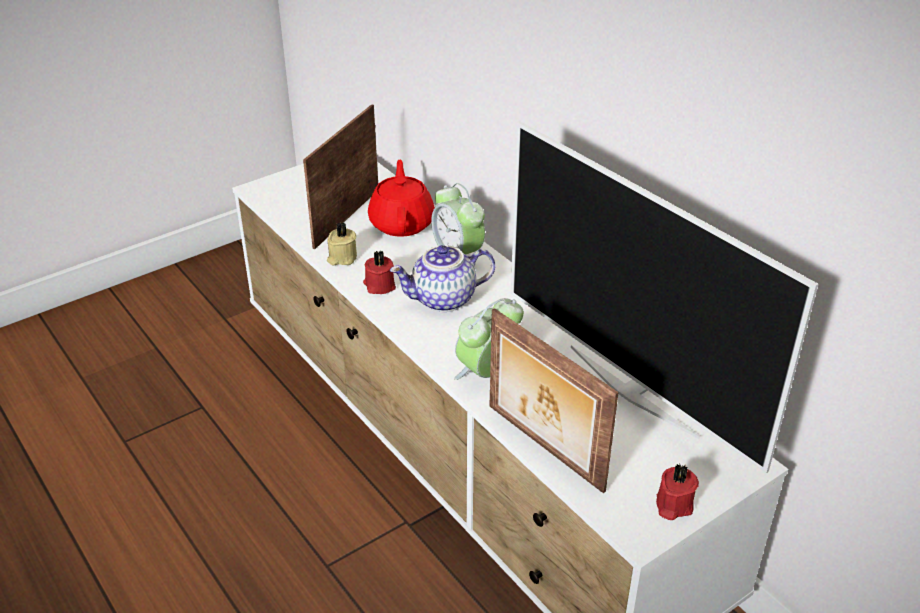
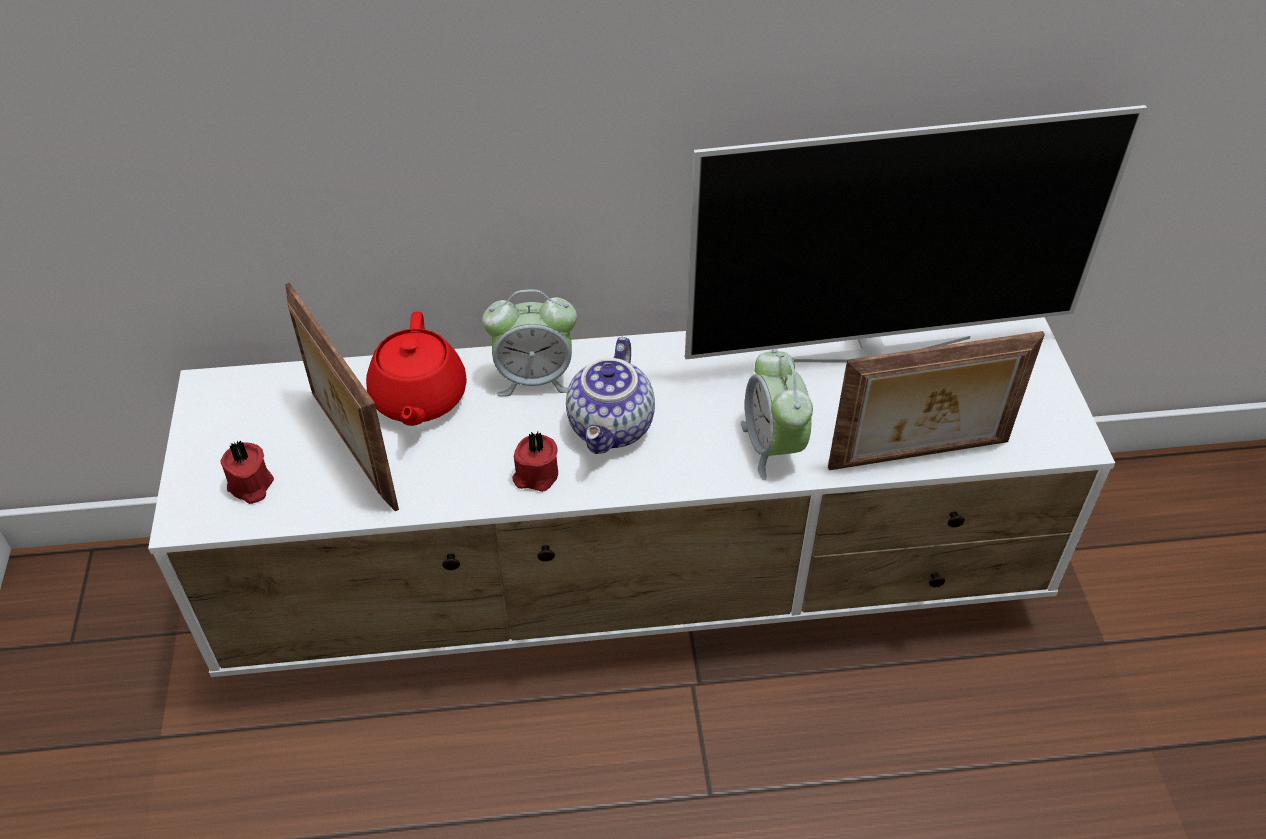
camera: 60 degrees left, 10 degrees up
(342, 258) = (444, 489): beige candle -> none
(402, 223) = (418, 399): red teapot -> red teapot turned 120 degrees counterclockwise
(672, 505) = (1047, 401): red candle -> red candle (250, 486)

